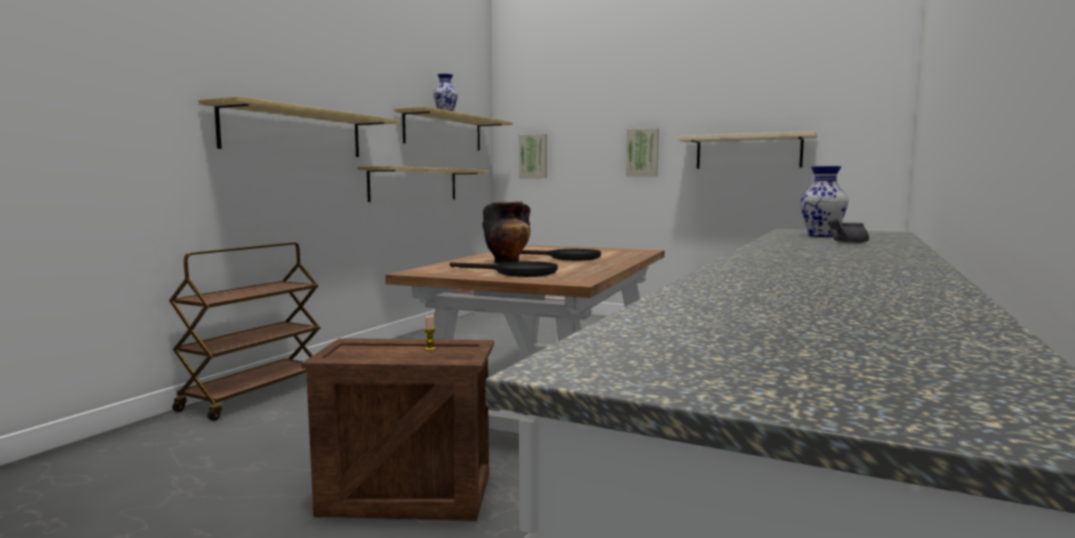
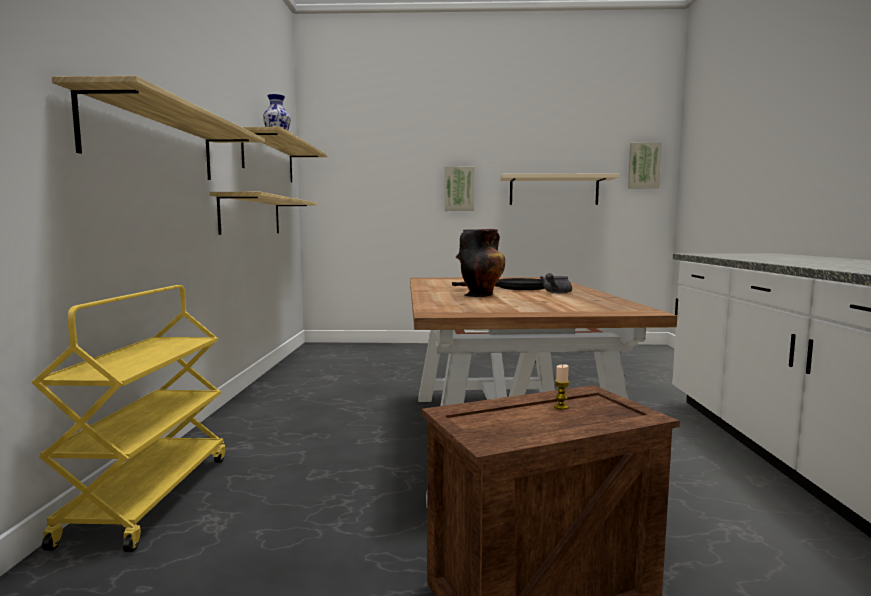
camera: 25 degrees left, 0 degrees up
(254, 395) = (149, 497): brown cart -> yellow cart
(517, 273) = (545, 305): black frying pan -> none
(533, 156) = (346, 190): picture -> picture (643, 166)
(822, 236) = (761, 257): vase -> none
(845, 242) = (826, 261): grey teapot -> grey teapot (555, 292)

